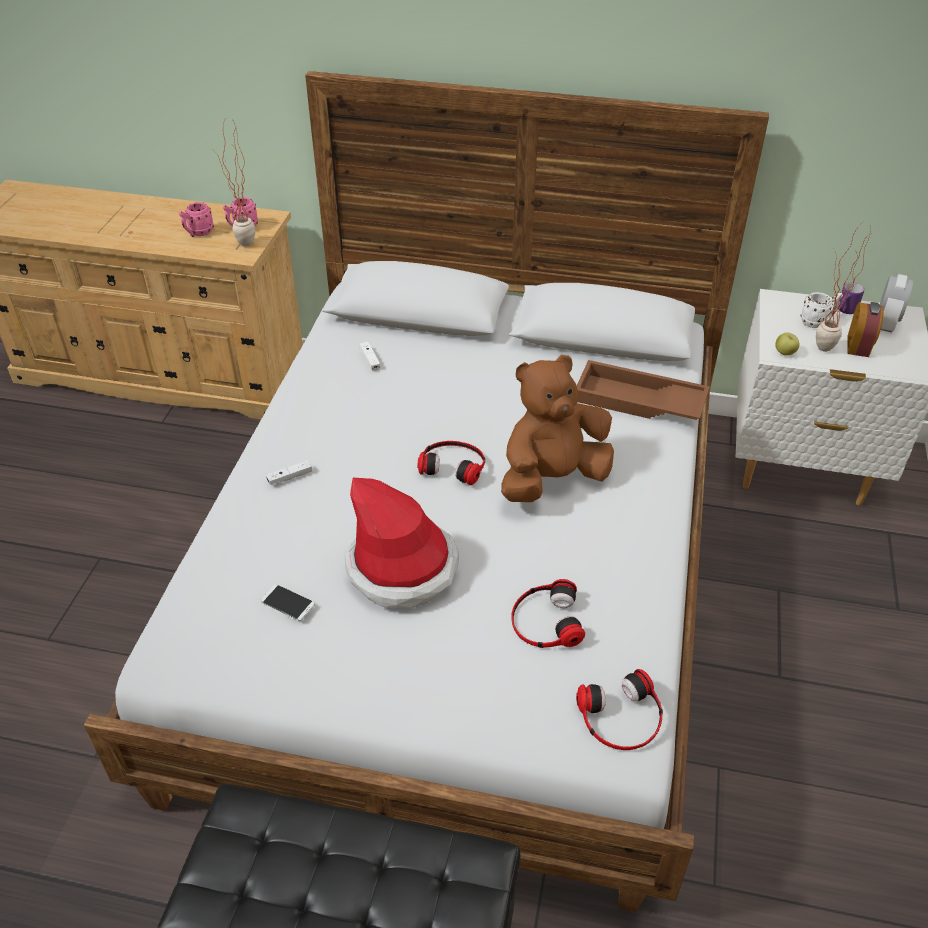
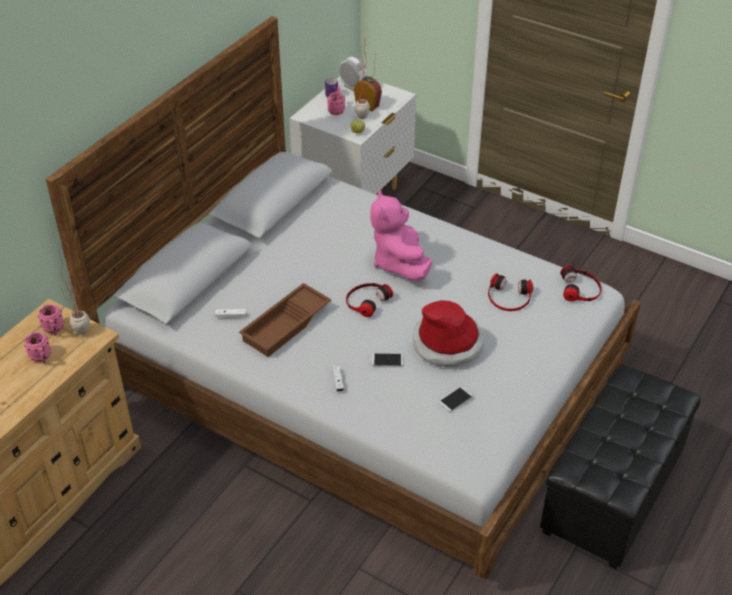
camera: 70 degrees left, 0 degrees up
(342, 512) = (387, 360): none -> phone
(552, 478) = (399, 263): brown plush toy -> pink plush toy
(638, 402) = (350, 208): brown tray -> brown tray (286, 325)
(817, 322) = (336, 110): white mug -> pink mug

